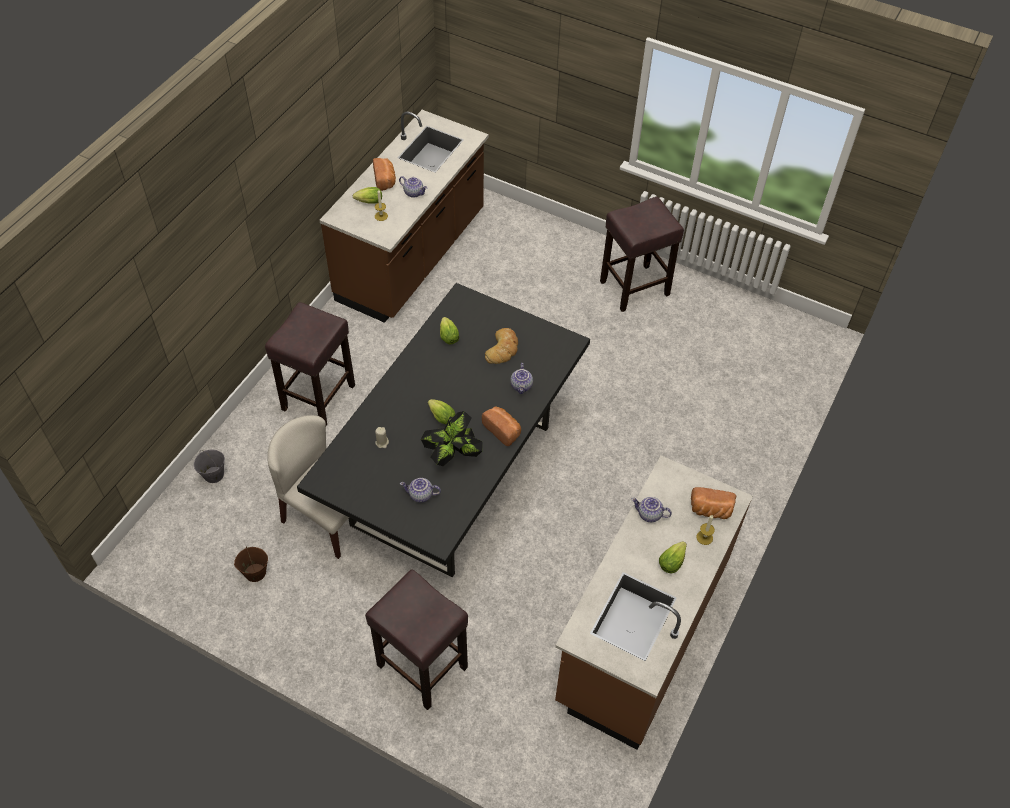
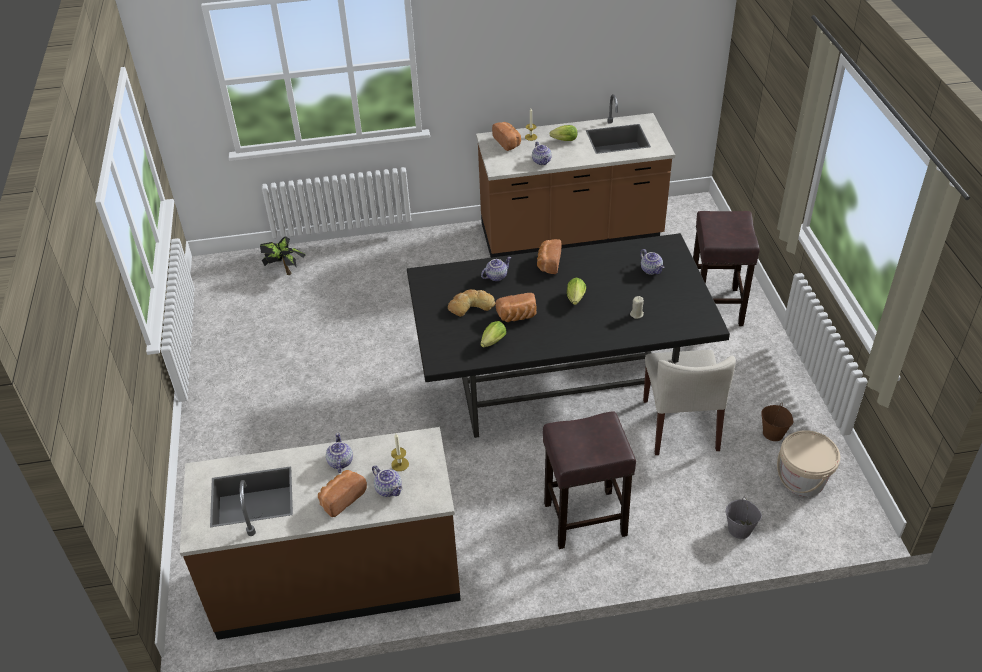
camera: 125 degrees left, 10 degrees down
(201, 551) = (802, 479): none -> beige bucket
(368, 202) = (389, 489): lettuce -> teapot
(453, 456) = (600, 274): potted plant -> potted plant (285, 271)
(460, 368) = (517, 316): none -> bread
(633, 288) = (243, 388): brown stool -> none

